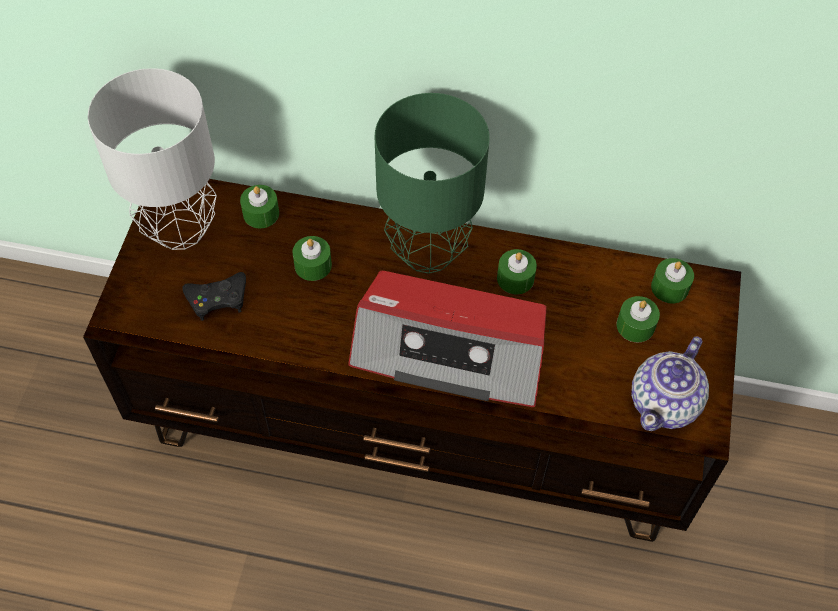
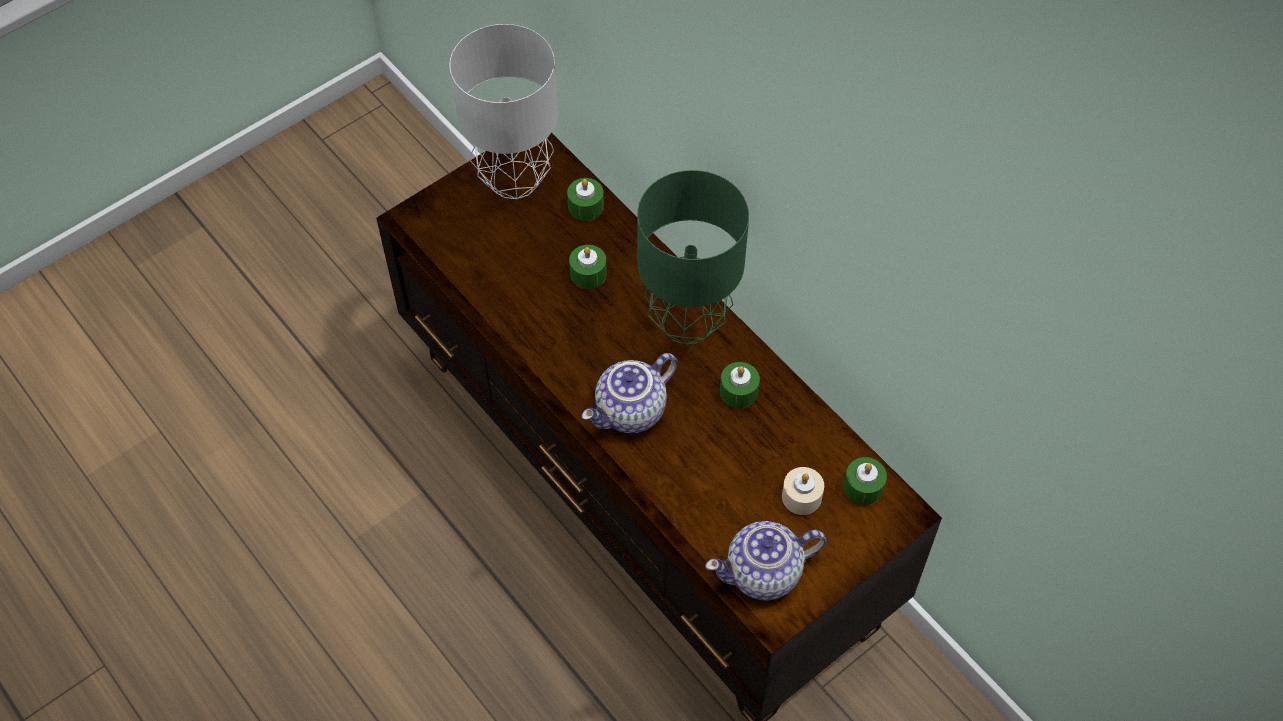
camera: 40 degrees right, 0 degrees up
(217, 298) = (494, 252): black game controller -> none
(450, 351) = (631, 412): radio -> teapot
(635, 325) = (801, 497): green candle -> beige candle

